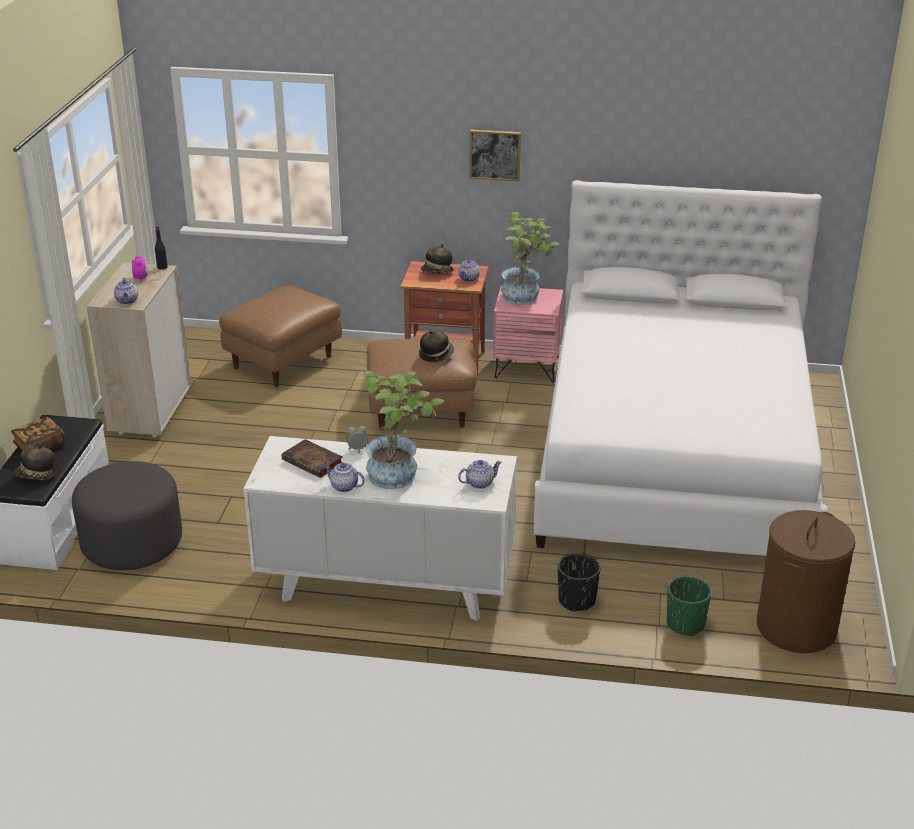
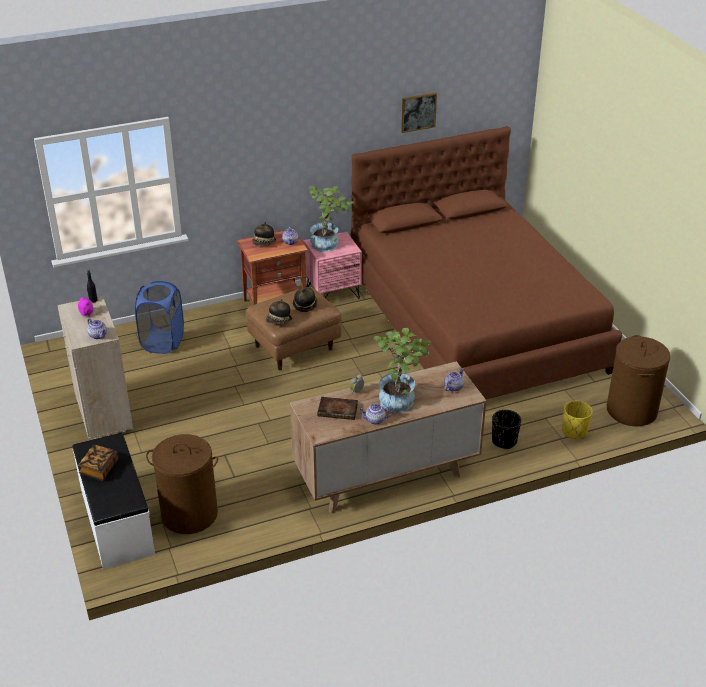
camera: 30 degrees left, 5 degrees up
(37, 476) = (122, 491): hat -> hat (279, 321)
(132, 543) = (189, 514): grey ottoman -> brown laundry basket
(284, 362) = (163, 342): brown ottoman -> blue laundry basket
(386, 587) = (386, 477): white dresser -> green dresser
(495, 155) = (292, 148): picture -> picture (418, 112)
(676, 452) = (475, 322): white bed -> brown bed
(685, 624) = (574, 432): green planter -> yellow planter

